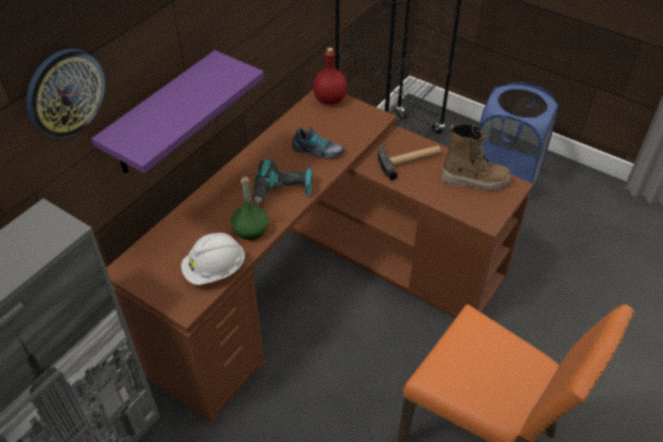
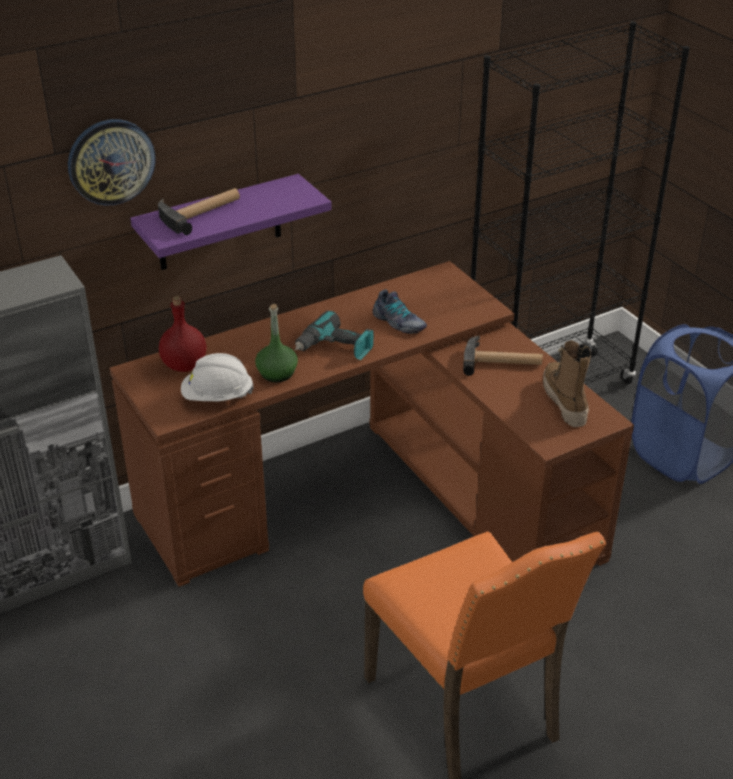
camera: 25 degrees right, 10 degrees down
(156, 114) = (202, 212): none -> hammer
(329, 100) = (448, 279): red bottle -> red bottle (183, 366)
(474, 180) = (564, 401): boot -> boot turned 135 degrees counterclockwise

